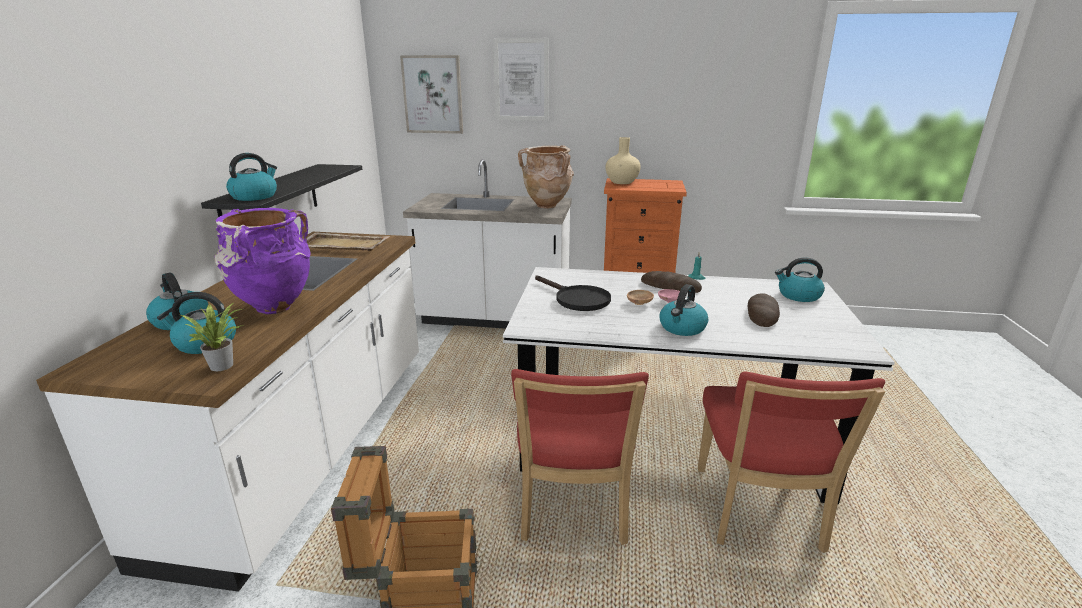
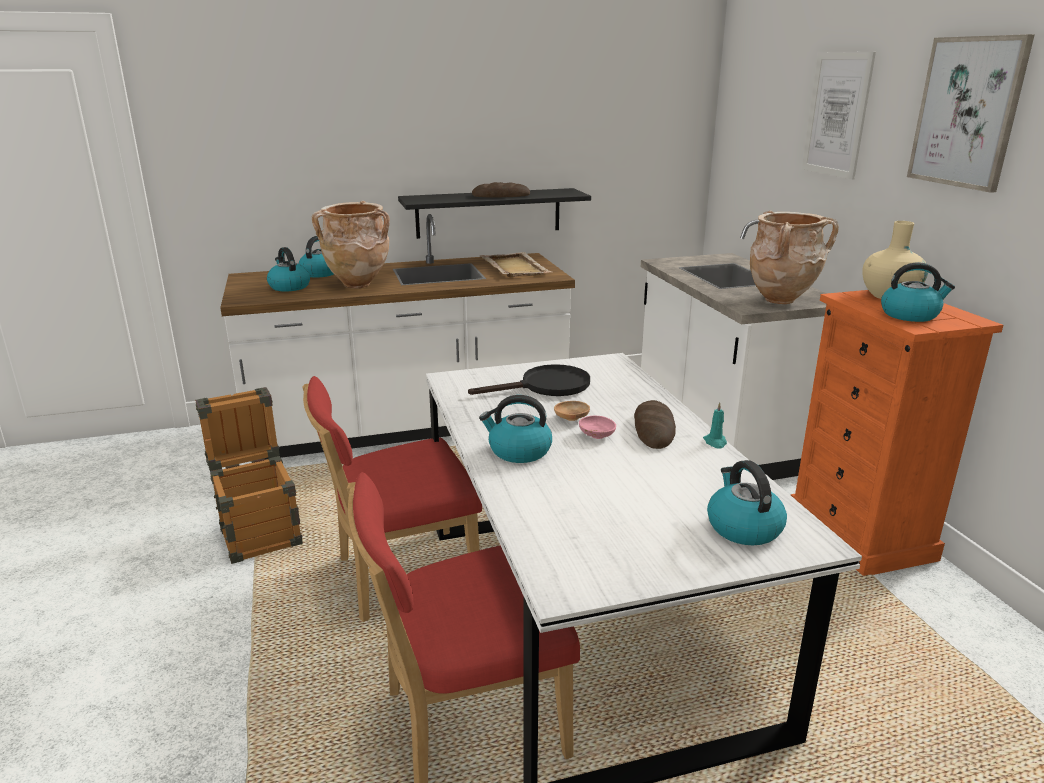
camera: 65 degrees right, 0 degrees up
(224, 365) = (261, 298): potted plant -> none
(255, 196) = (428, 199): kettle -> kettle (910, 315)
(274, 307) = (359, 284): purple vase -> beige vase
(433, 94) = (757, 127): picture -> picture (967, 112)
(577, 299) = (546, 387): black frying pan -> black frying pan turned 135 degrees counterclockwise
(762, 314) = (623, 500): bread -> bread (501, 196)

